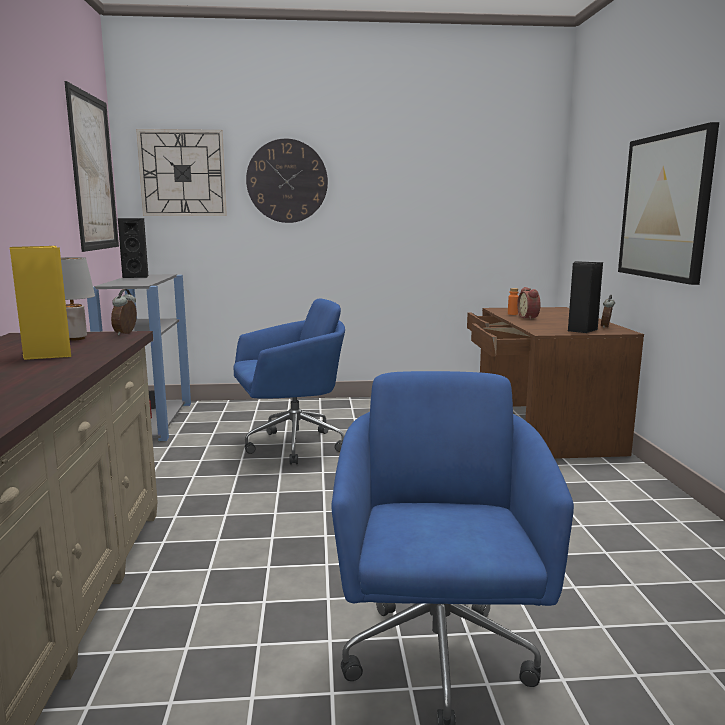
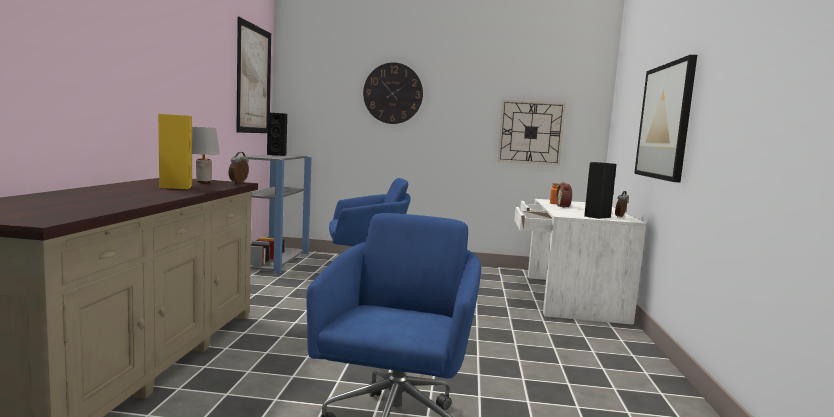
camera: 10 degrees right, 5 degrees down
(182, 173) = (319, 84): wall clock -> wall clock (530, 132)
(535, 427) = (565, 296): brown desk -> white desk

